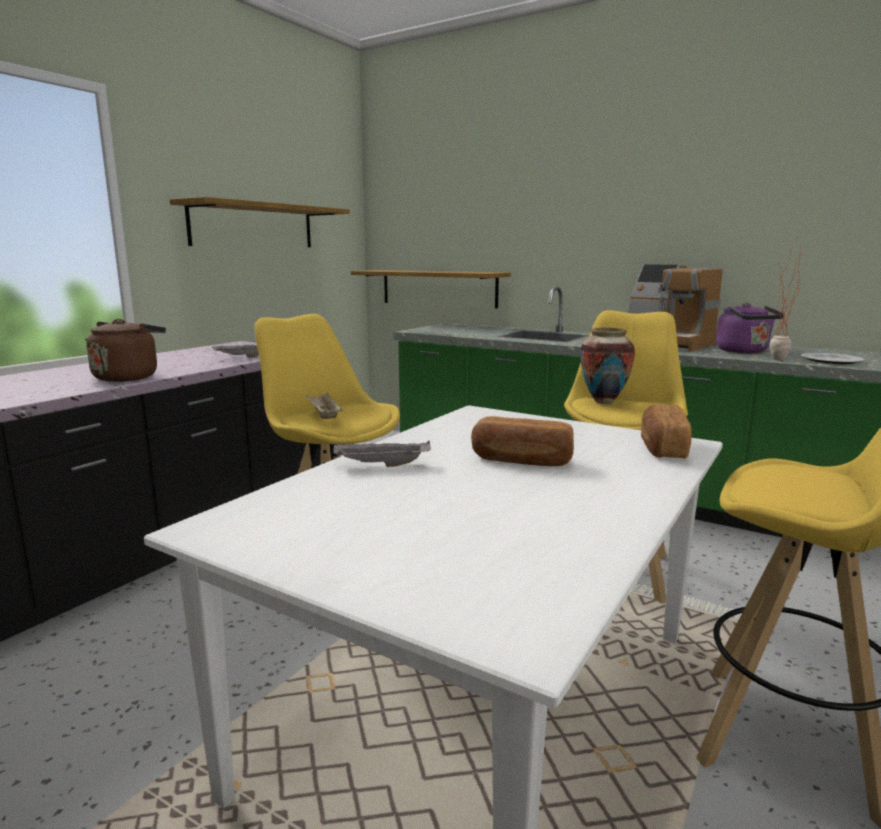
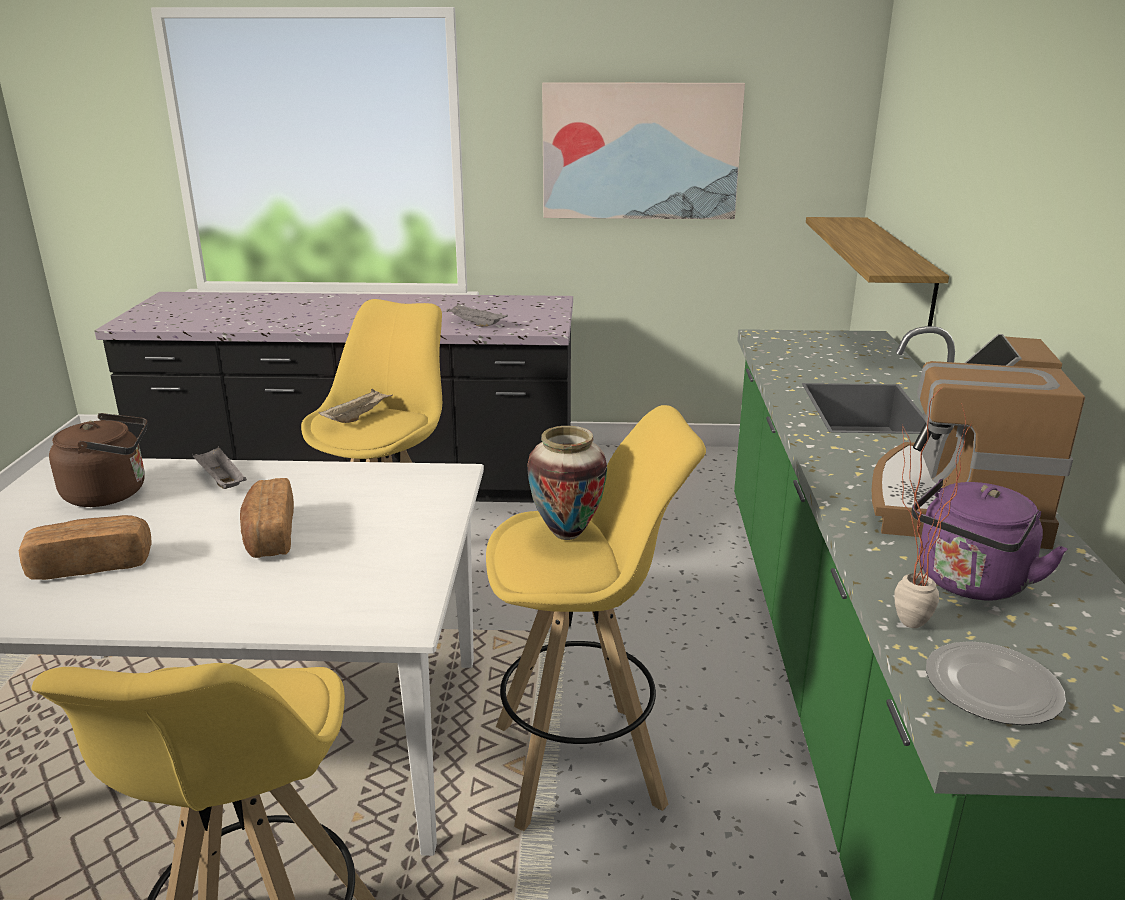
camera: 60 degrees right, 10 degrees up
(128, 377) = (341, 322): brown kettle -> brown kettle (112, 493)
(253, 226) = (640, 151): shelf -> picture
(662, 447) = (370, 605): bread -> bread (91, 564)

